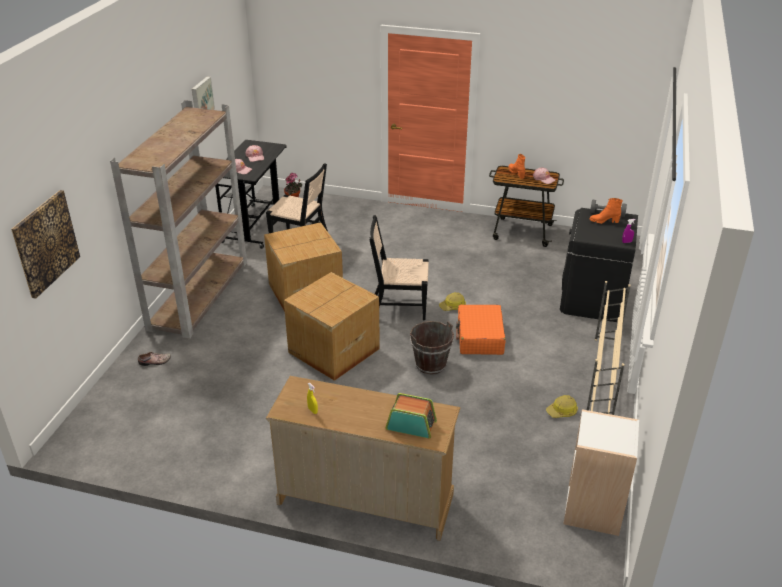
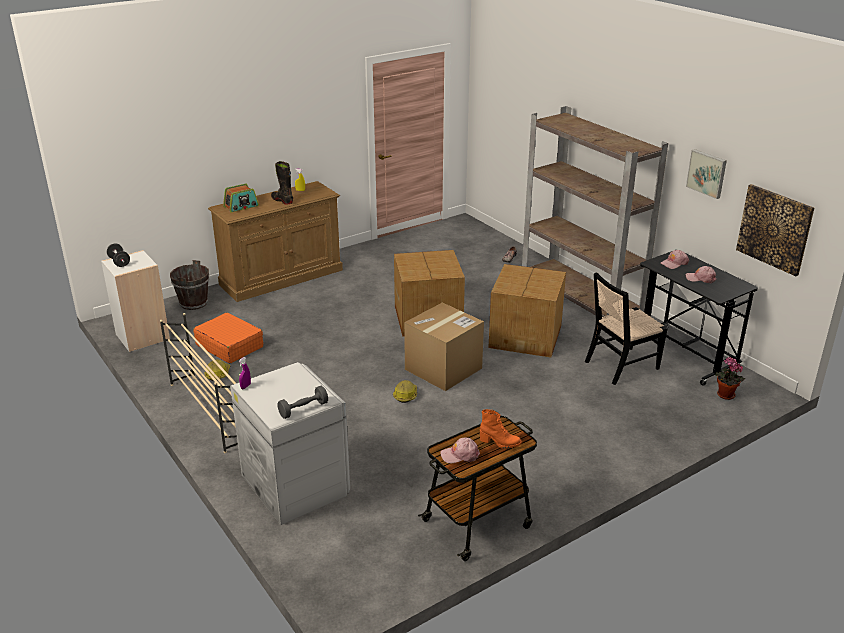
camera: 130 degrees right, 5 degrees down
(45, 243) = (509, 106): picture -> picture (774, 229)
(357, 404) = (282, 200): none -> black boot
(399, 307) = (443, 369): chair -> cardboard box
(430, 365) = (351, 348): brown bucket -> brown bucket (193, 303)
(480, 337) = (346, 386): orange suitcase -> orange suitcase (229, 346)
(591, 299) = (296, 483): black washing machine -> white washing machine
(604, 221) = (295, 398): orange boot -> none
(618, 440) = (119, 262): none -> black dumbbell

